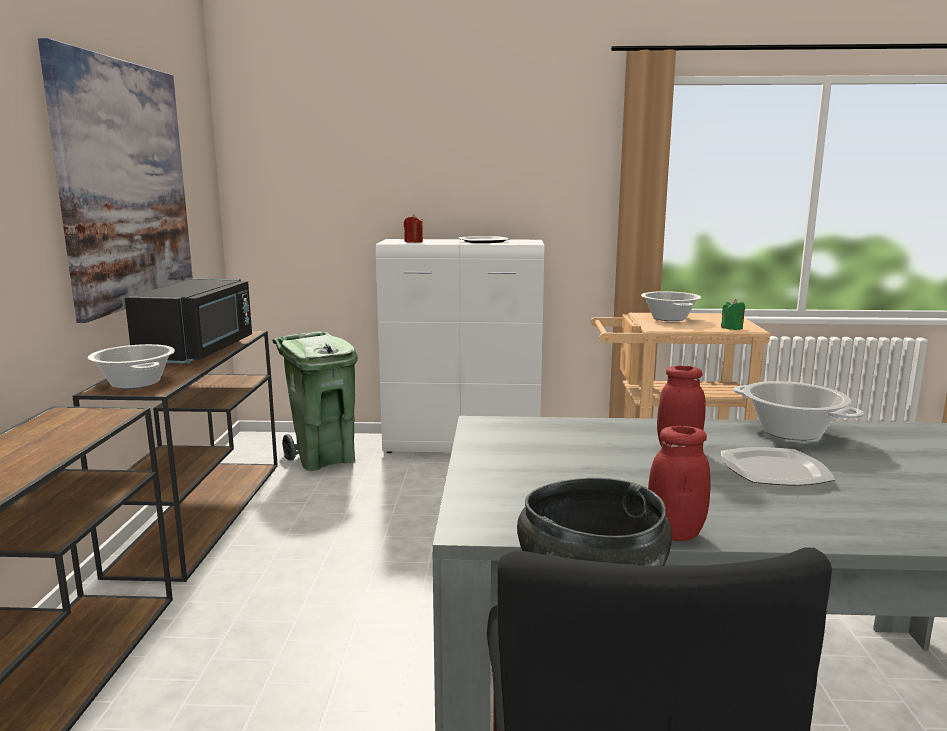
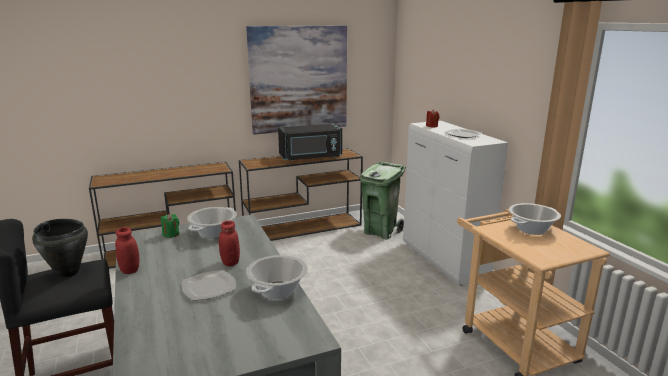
camera: 65 degrees right, 5 degrees up
(136, 383) = (259, 162): cooking pot -> cooking pot (214, 233)
(732, 328) = (532, 253): green candle -> green candle (171, 234)

